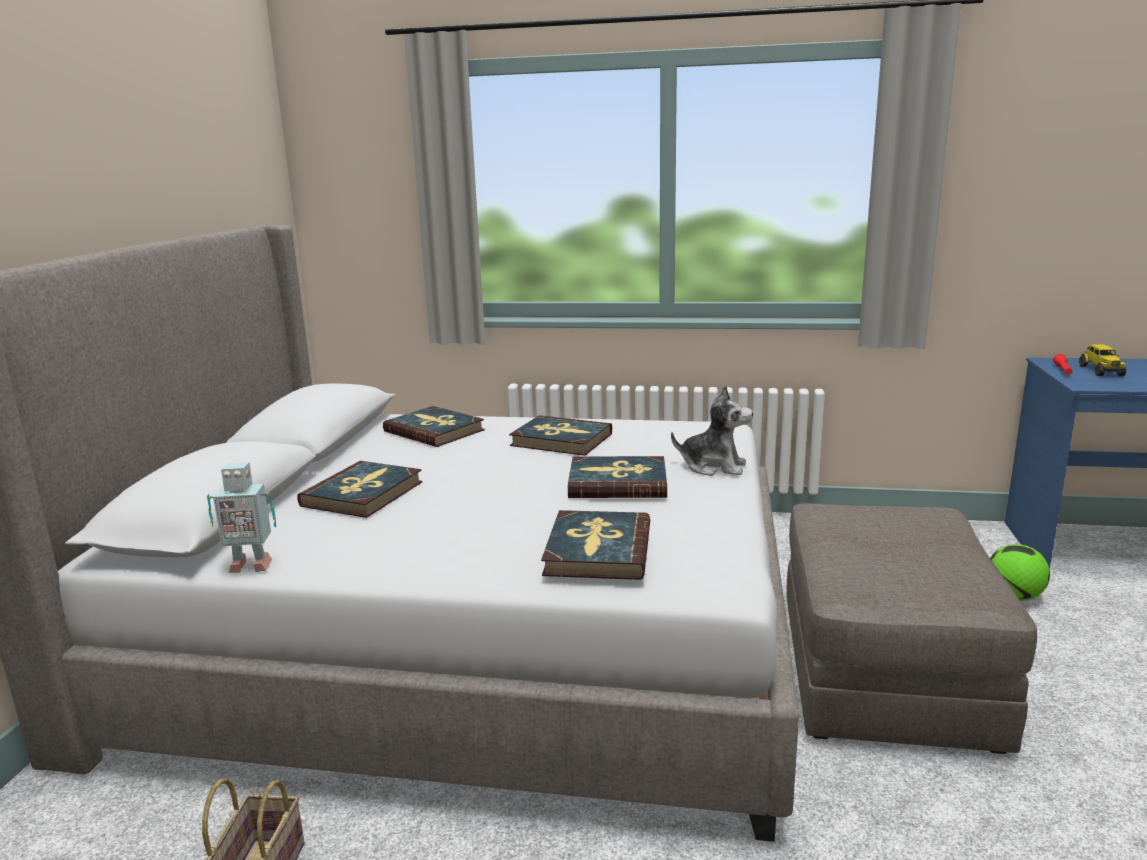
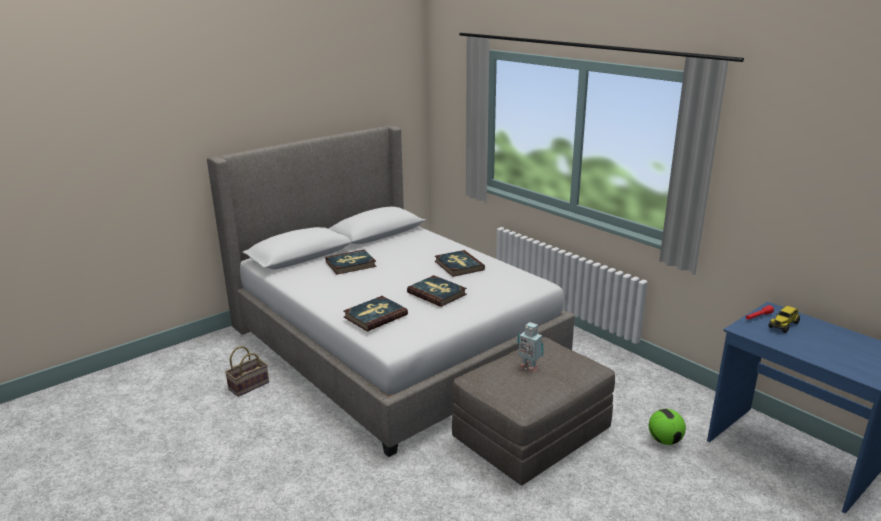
camera: 40 degrees right, 5 degrees up
(250, 565) = (282, 279): toy robot -> toy robot (529, 367)
(434, 431) = (422, 243): book -> none
(713, 466) = (490, 301): plush toy -> none

